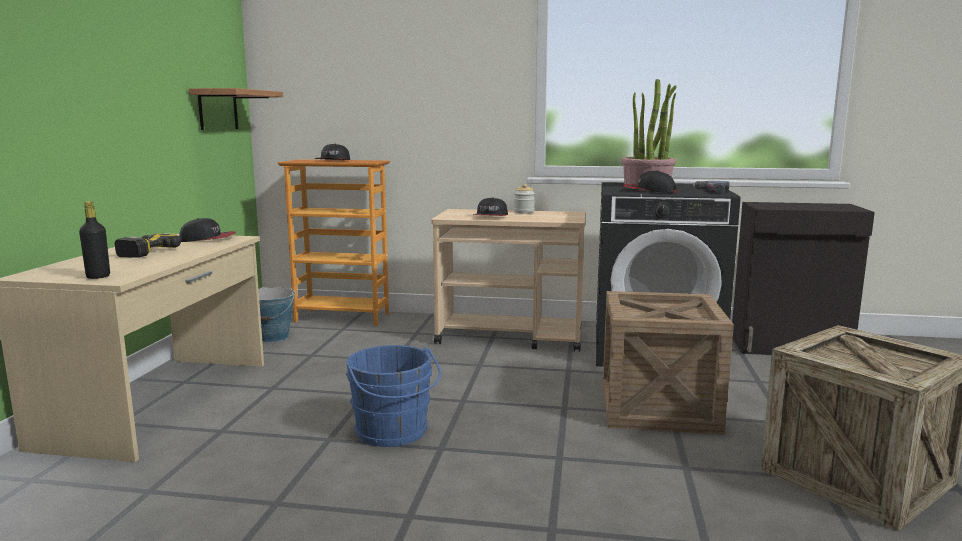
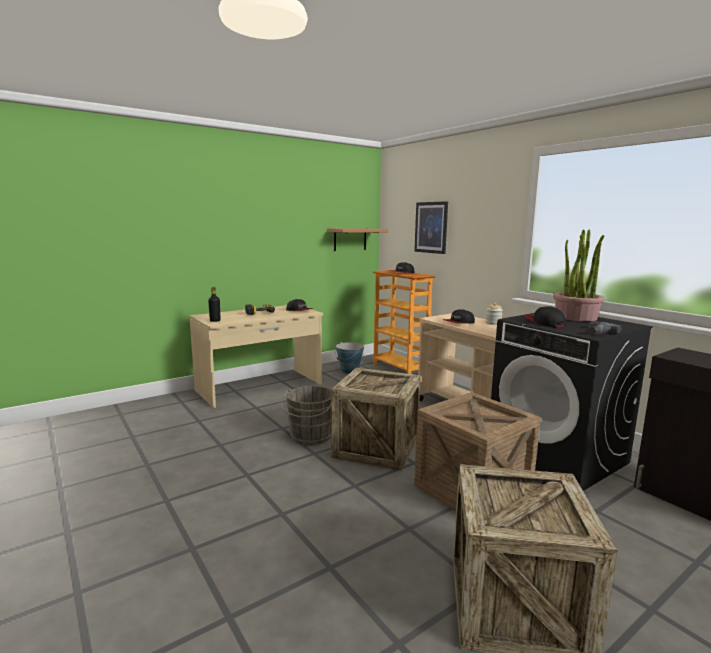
camera: 45 degrees right, 0 degrees up
(368, 88) = (431, 227): none -> picture
(393, 433) = (310, 437): blue bucket -> grey bucket
(496, 409) = (376, 447): none -> crate

